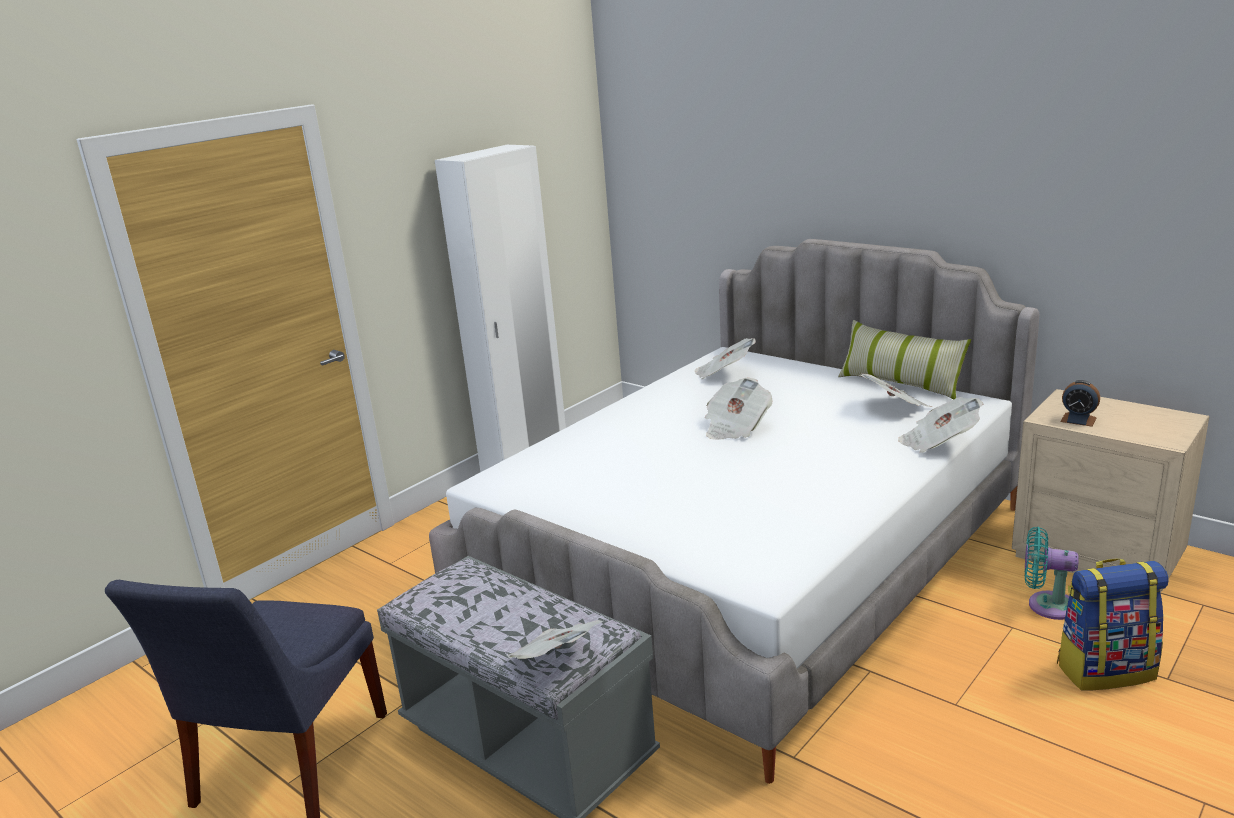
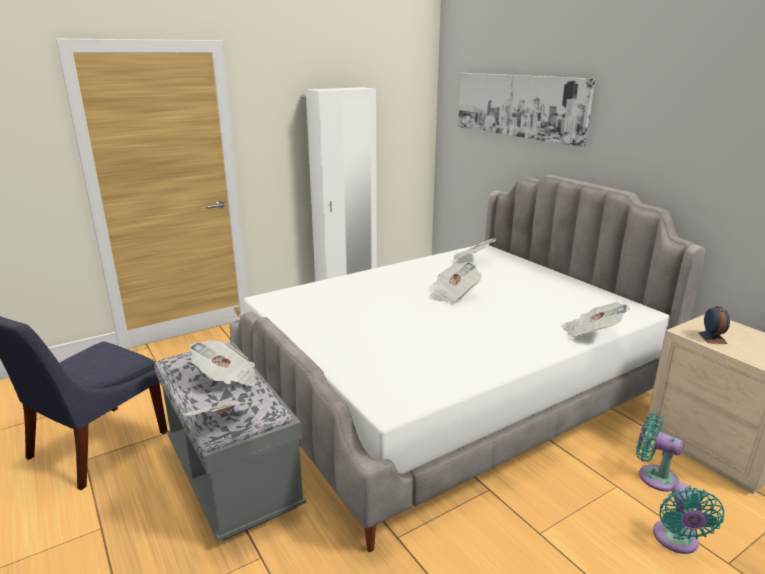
camera: 15 degrees right, 0 degrees up
(743, 147) = (518, 106): none -> picture
(894, 408) = (575, 303): newspaper -> newspaper (227, 378)
(900, 384) = (591, 288): pillow -> none
(1078, 419) = (712, 338): alarm clock -> alarm clock turned 135 degrees counterclockwise
(1105, 670) = (676, 541): backpack -> turquoise fan

